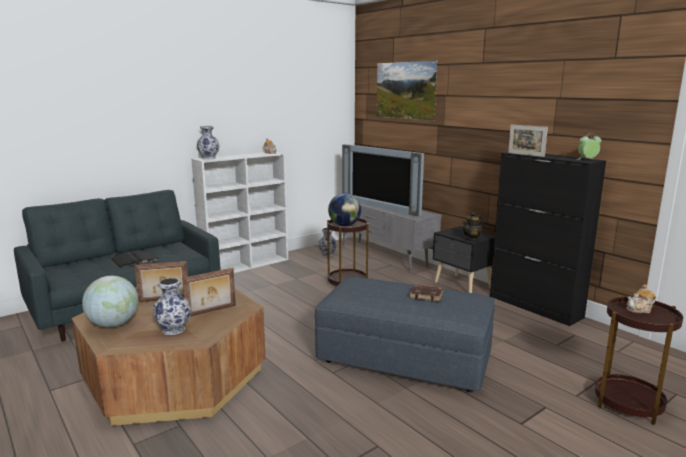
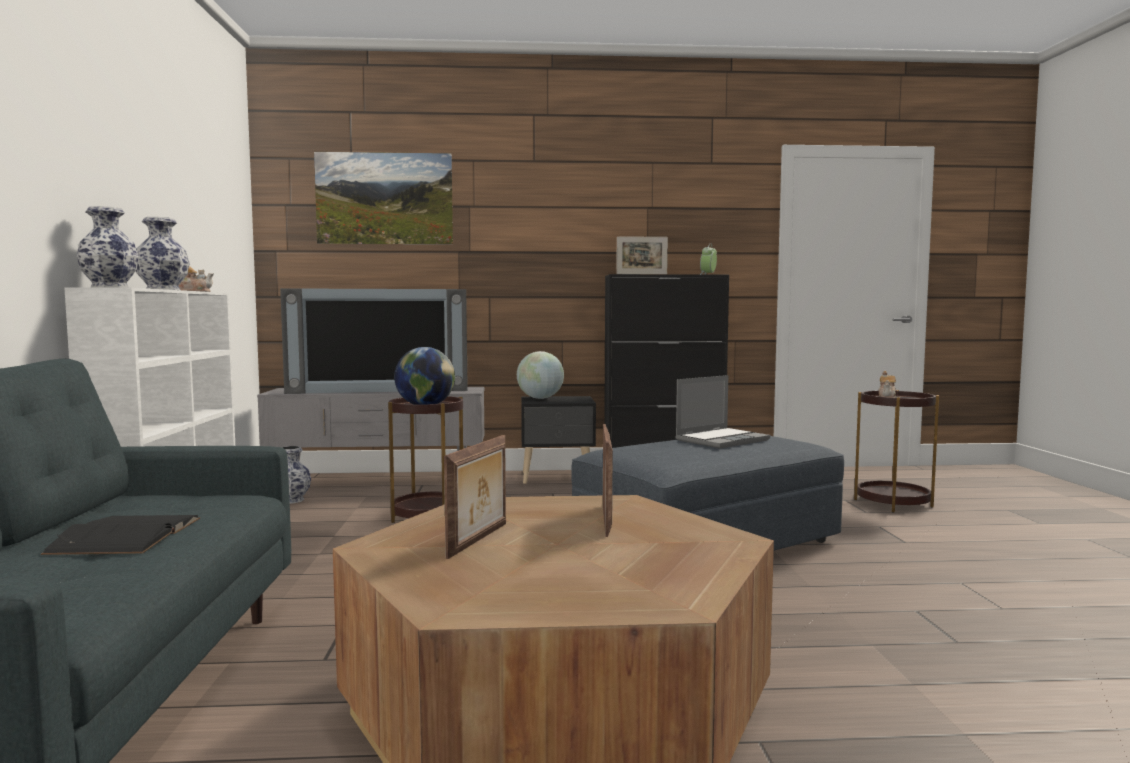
camera: 55 degrees left, 10 degrees down
(113, 324) = (550, 591): globe -> globe (540, 398)
(174, 329) = (659, 550): vase -> vase (164, 290)
(426, 295) = (722, 440): brown book -> laptop
(472, 239) = (579, 401): teapot -> none

